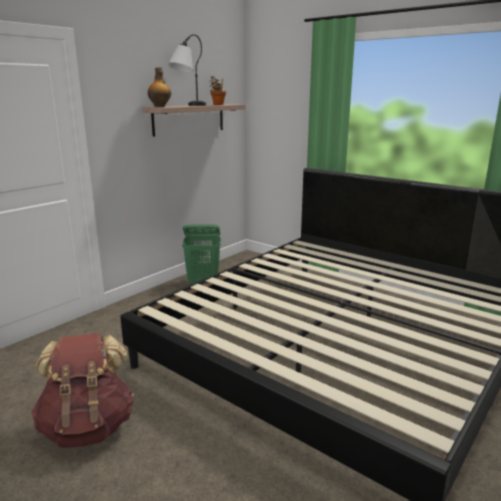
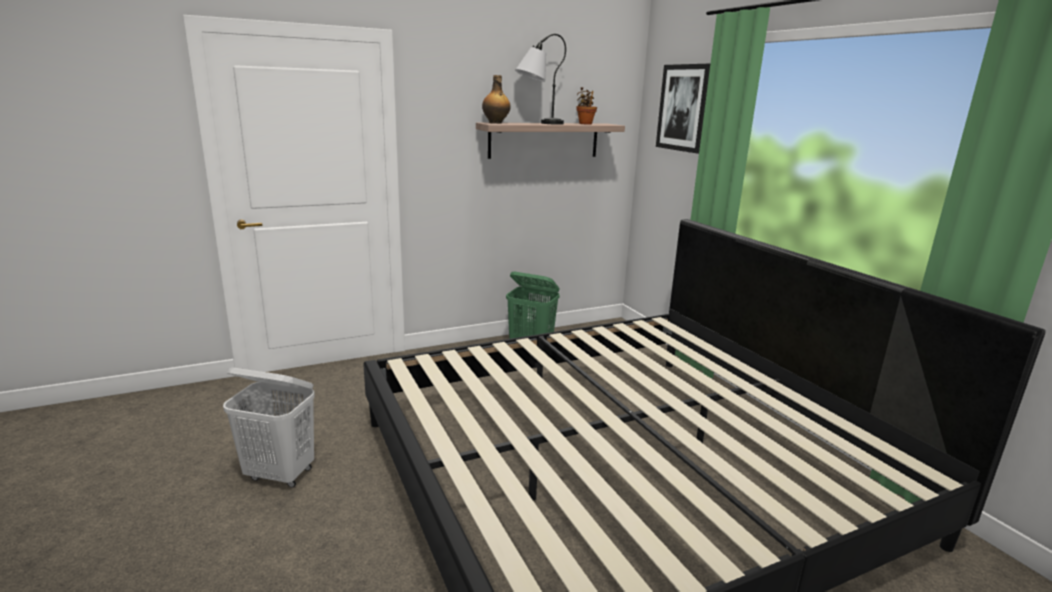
camera: 25 degrees right, 0 degrees up
(88, 427) = (280, 474): brown backpack -> white laundry basket
(286, 89) = (684, 108): none -> picture

